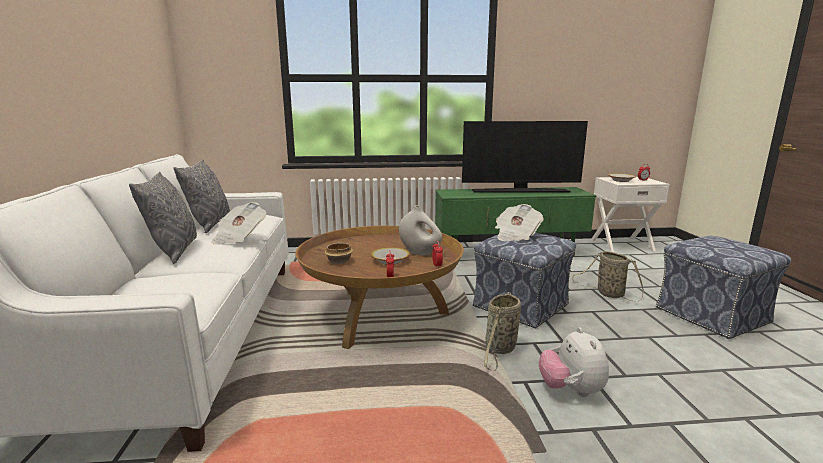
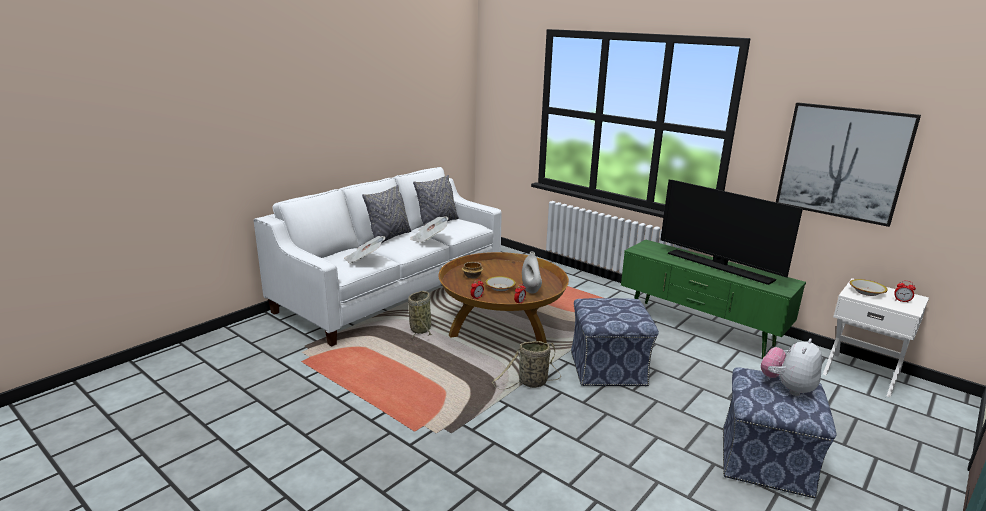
camera: 45 degrees right, 5 degrees up
(516, 235) = (614, 304): newspaper -> newspaper (364, 260)
(571, 390) = (524, 423): plush toy -> plush toy (787, 388)
(579, 88) = (842, 162): none -> picture
(608, 294) = (708, 398): basket -> basket (421, 328)

